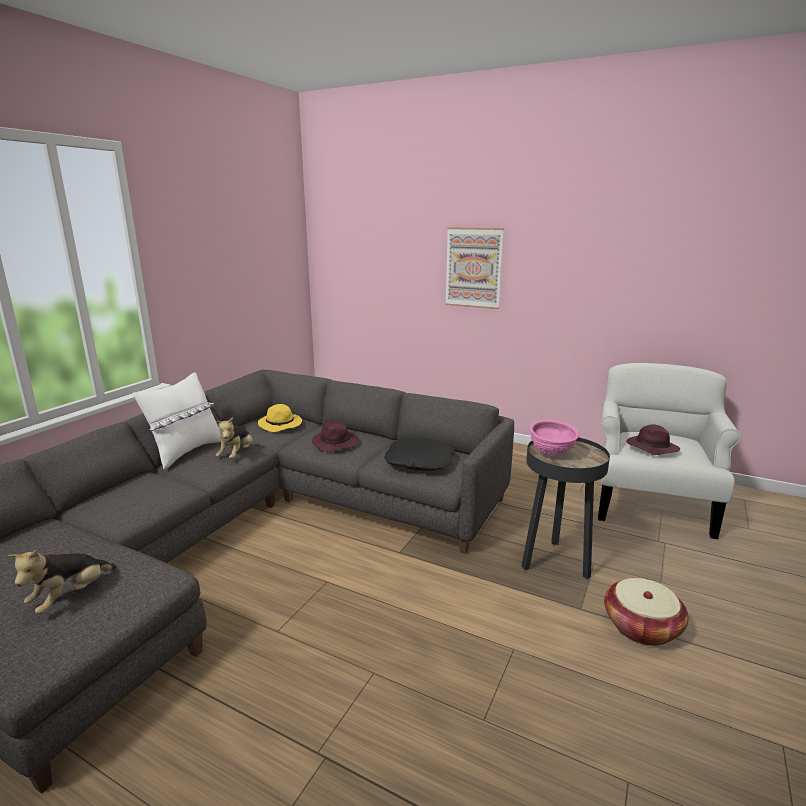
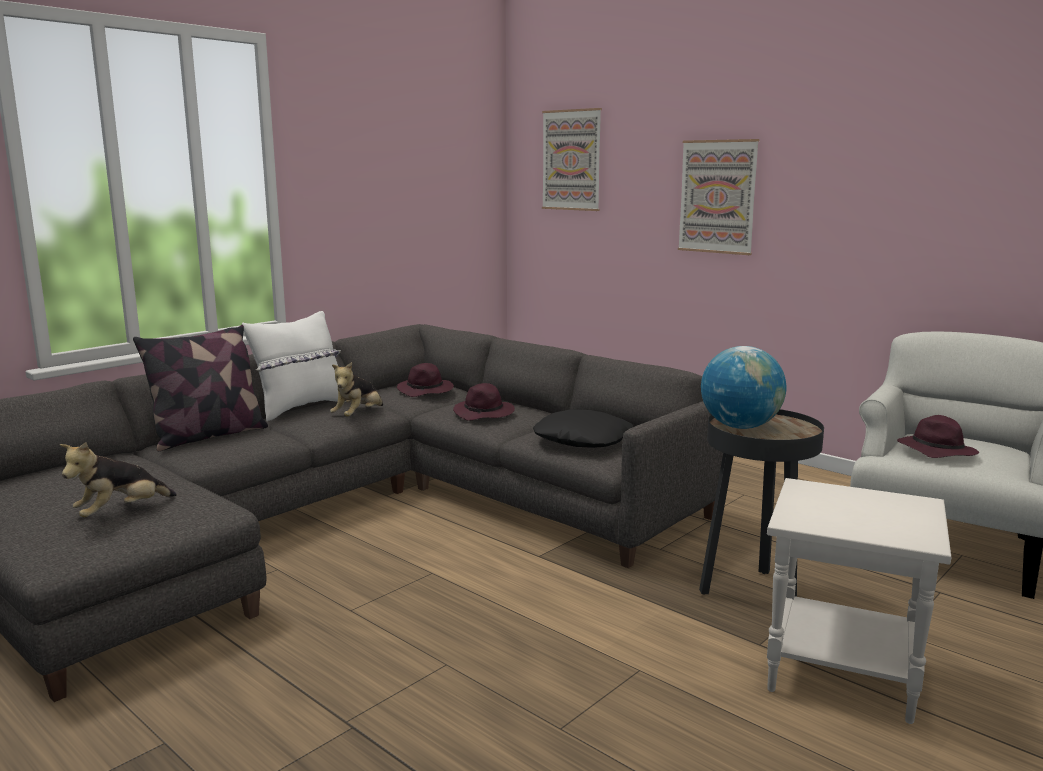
camera: 15 degrees right, 5 degrees down
(119, 492) = (208, 436): none -> pillow
(281, 425) = (426, 391): yellow hat -> purple hat
(360, 238) = (571, 160): none -> picture
(551, 454) = (740, 426): pink bowl -> globe
(641, 627) = (839, 675): basket -> white side table

